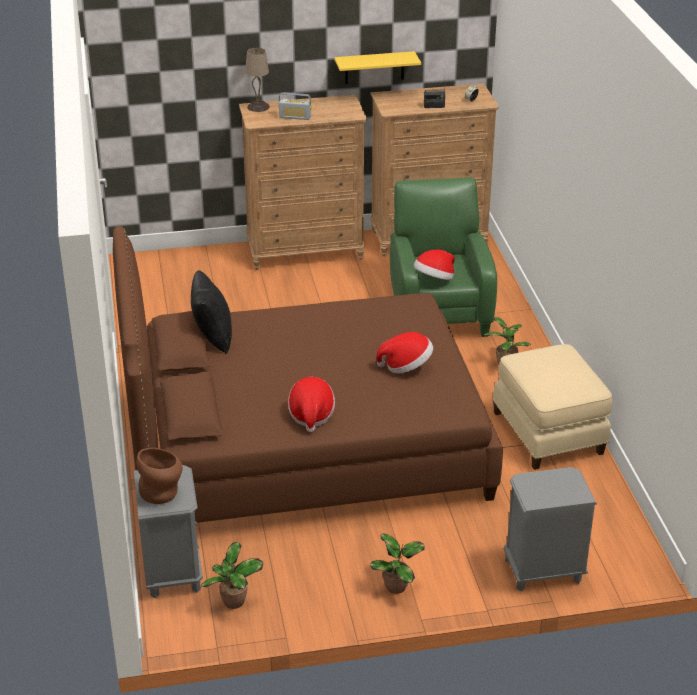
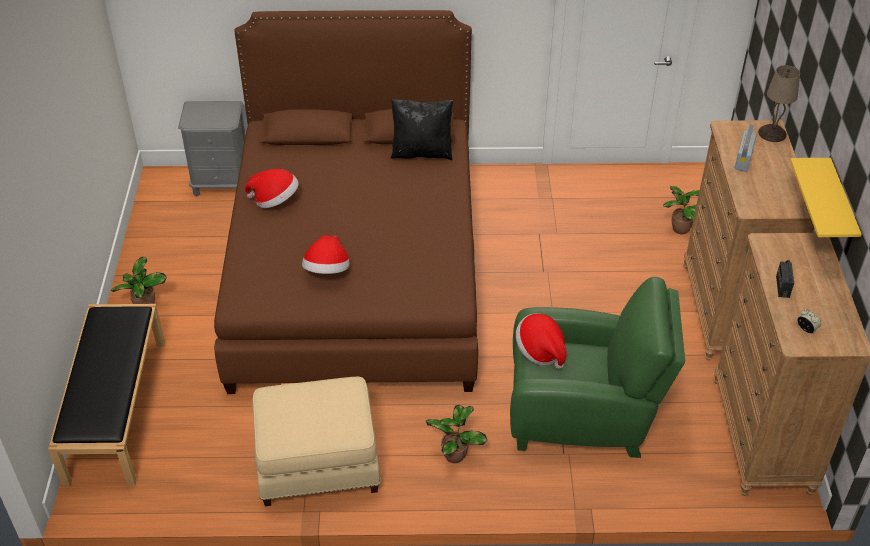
camera: 100 degrees right, 10 degrees up
(162, 492) = (206, 113): brown vase -> none
(233, 603) = (173, 212): potted plant -> potted plant (679, 228)
(542, 571) = (116, 409): grey nightstand -> black bench

